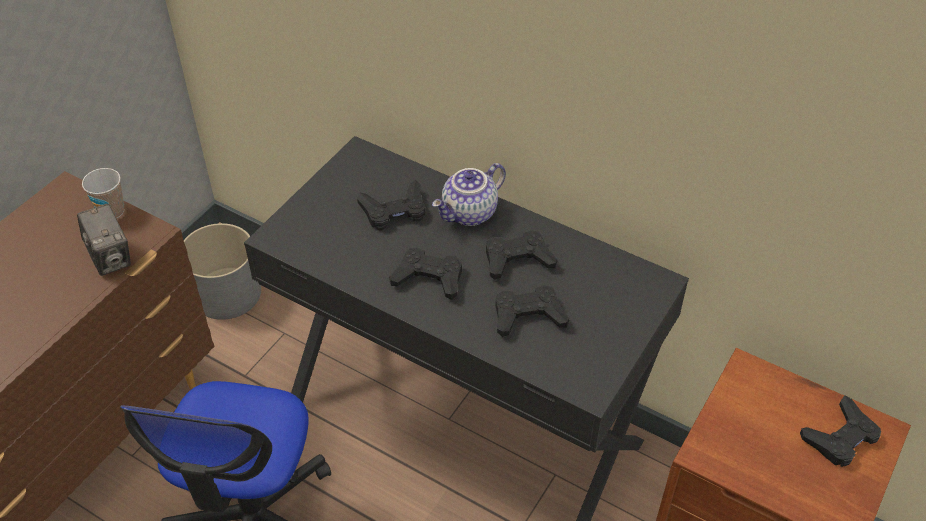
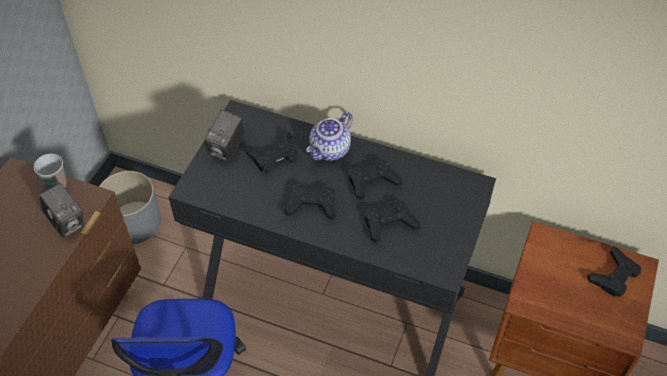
camera: 10 degrees left, 5 degrees up
(336, 193) = (227, 148): none -> camera

